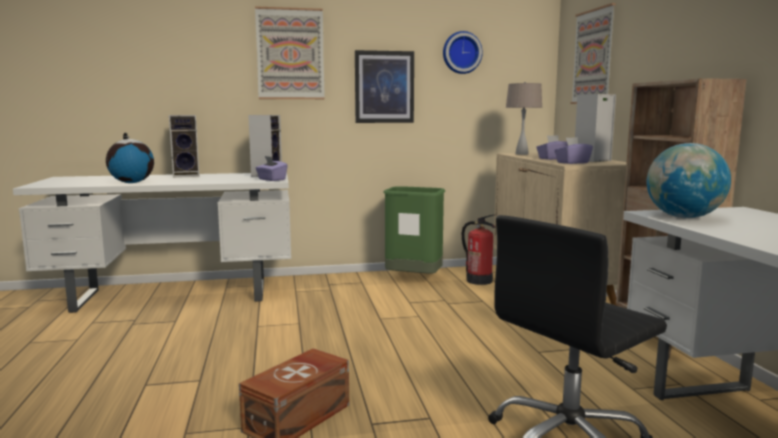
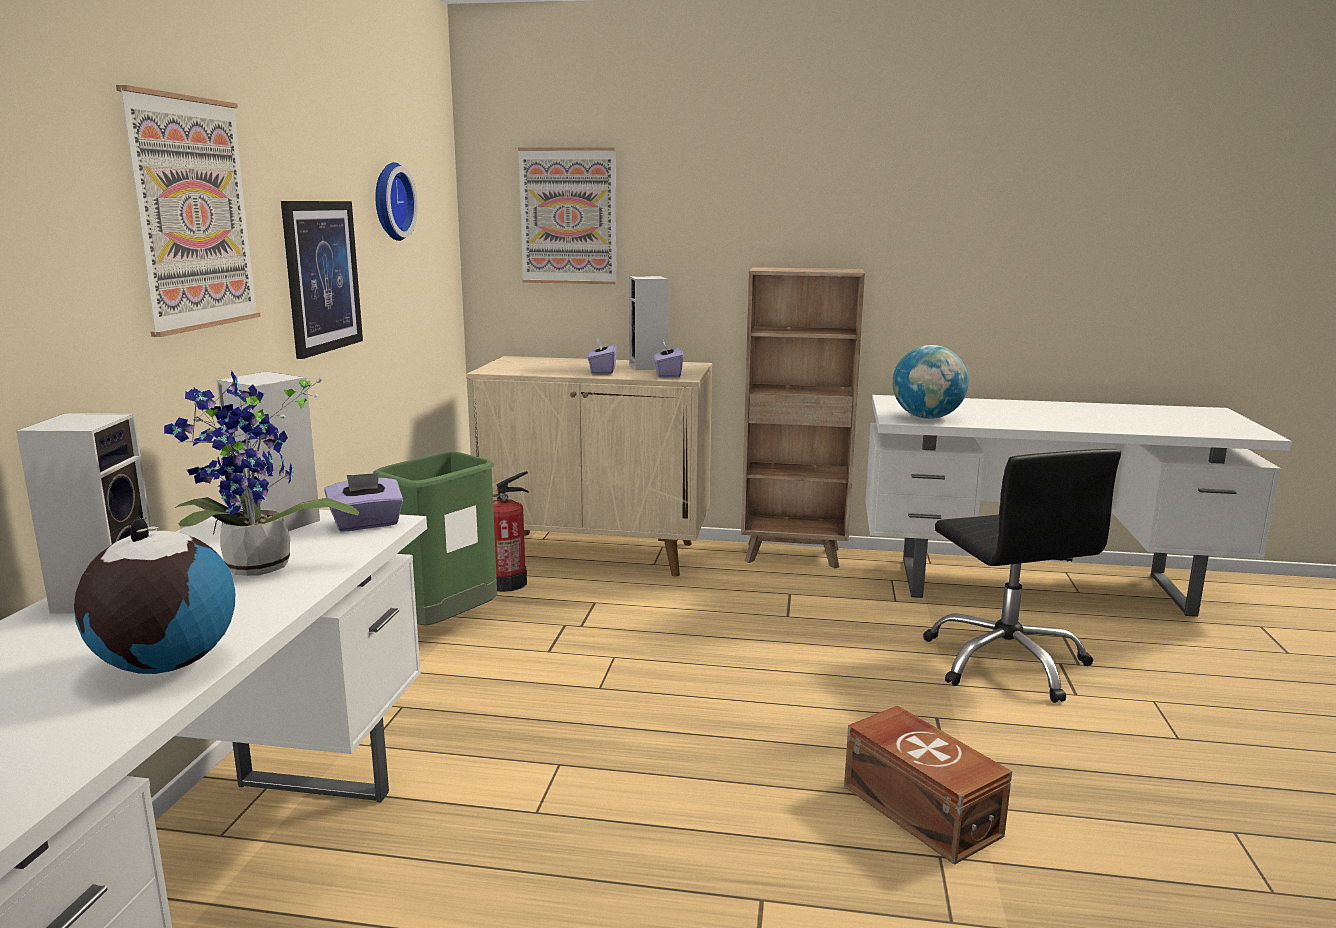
camera: 70 degrees left, 5 degrees up
(214, 179) = (257, 570): none -> potted plant
(522, 154) = (510, 369): beige table lamp -> none

